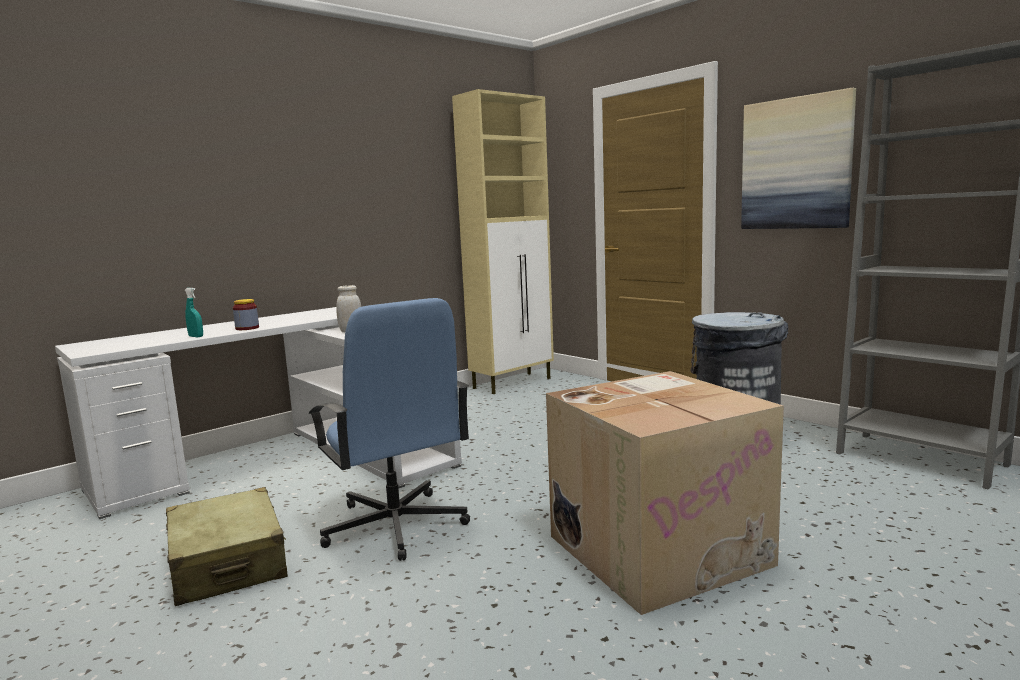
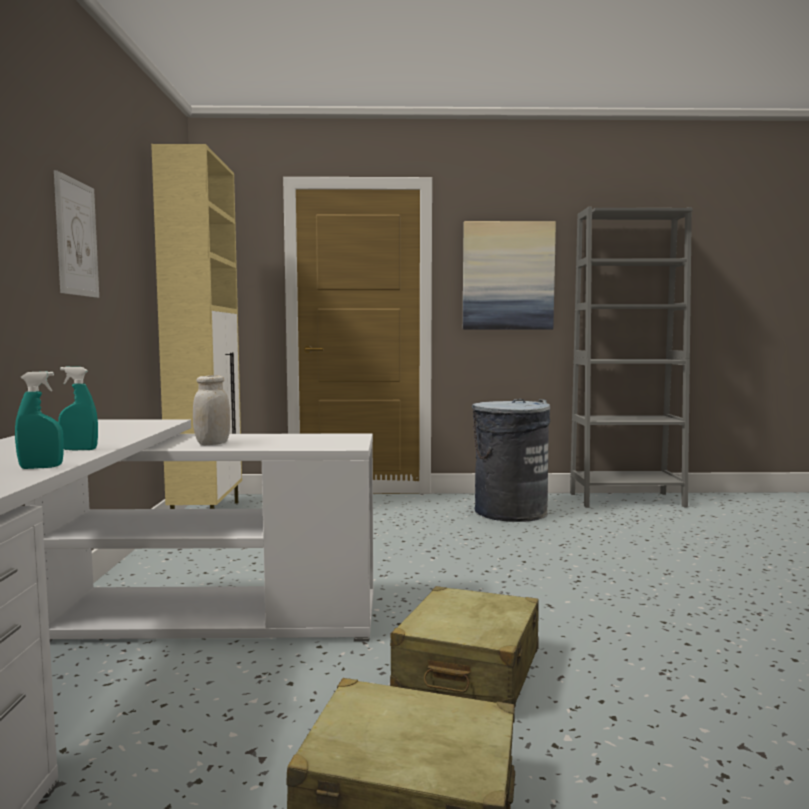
camera: 50 degrees left, 5 degrees down
(247, 328) = (79, 449): jar -> turquoise spray bottle
(353, 186) = (76, 238): none -> picture
(395, 526) = (468, 671): blue office chair -> beige suitcase
(658, 548) = (666, 595): cardboard box -> none

